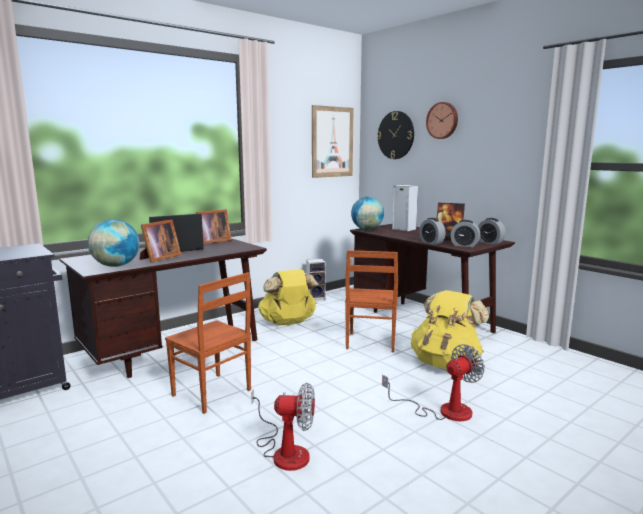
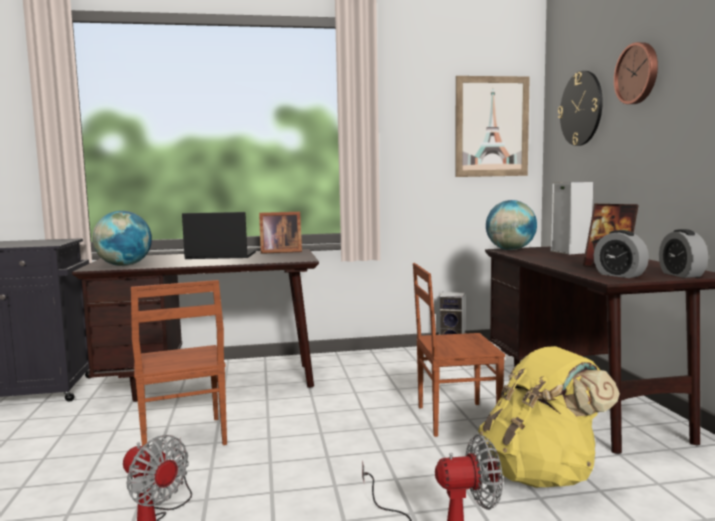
camera: 30 degrees right, 5 degrees down
(159, 258) = (181, 262): picture frame -> none
(288, 323) = (377, 374): yellow backpack -> none
(370, 342) = (455, 418): brown chair -> brown chair turned 45 degrees clockwise
(431, 242) = (570, 268): alarm clock -> none

